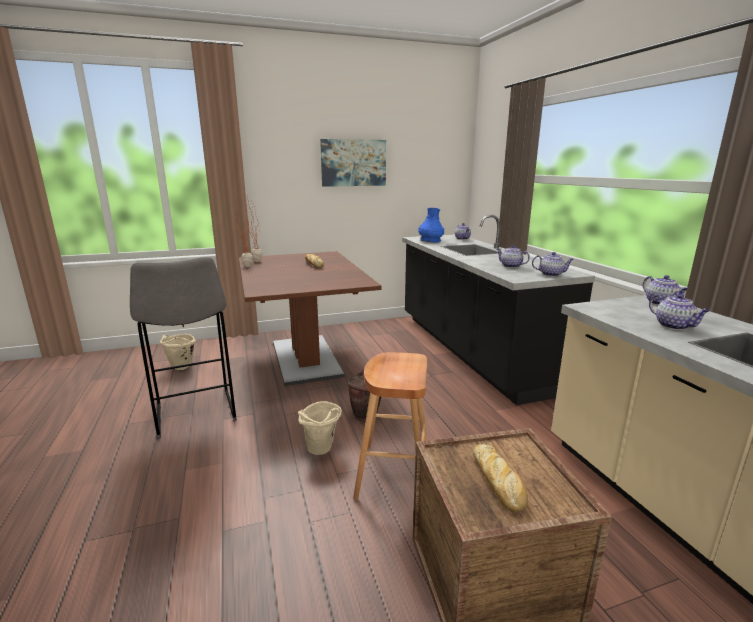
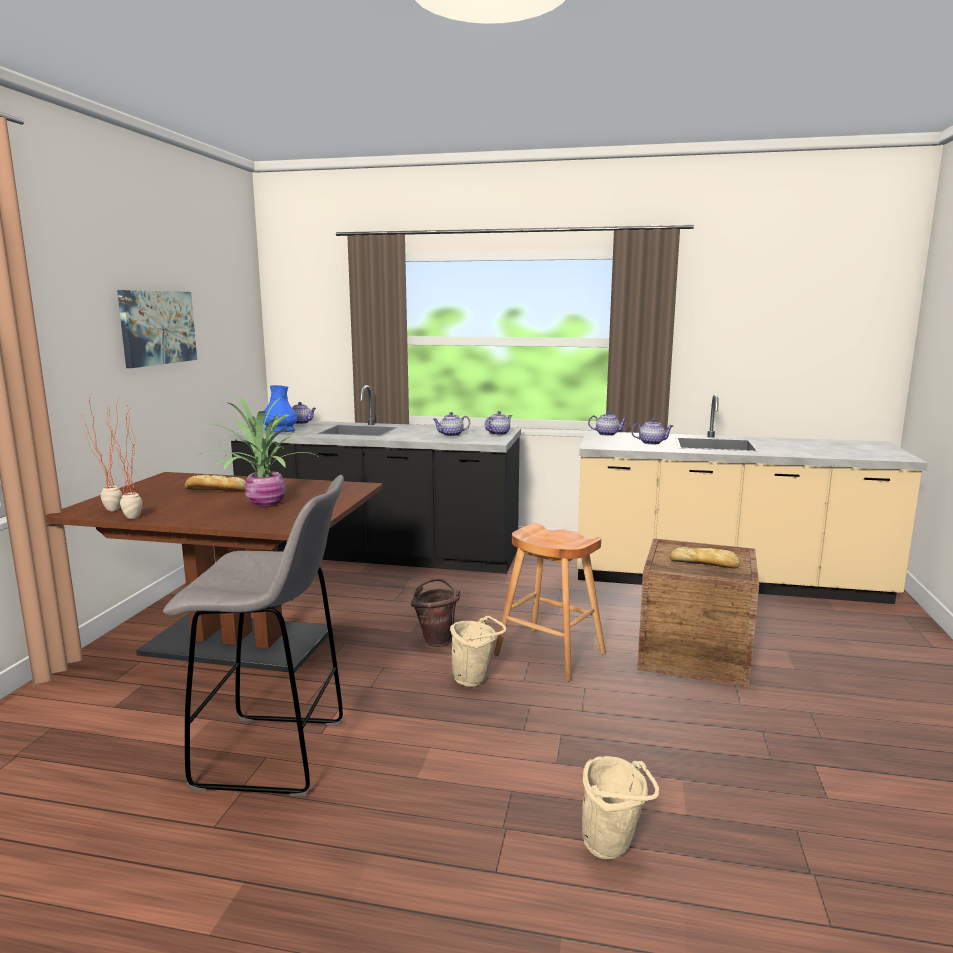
camera: 60 degrees left, 5 degrees down
(180, 368) = (74, 754): beige bucket -> beige bucket (613, 848)
(298, 276) = (264, 503): none -> potted plant

